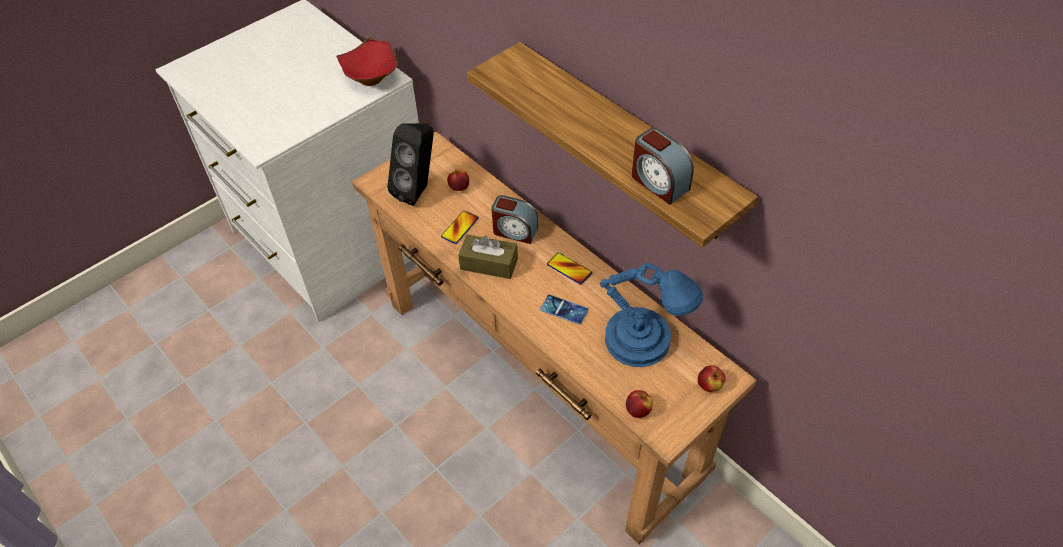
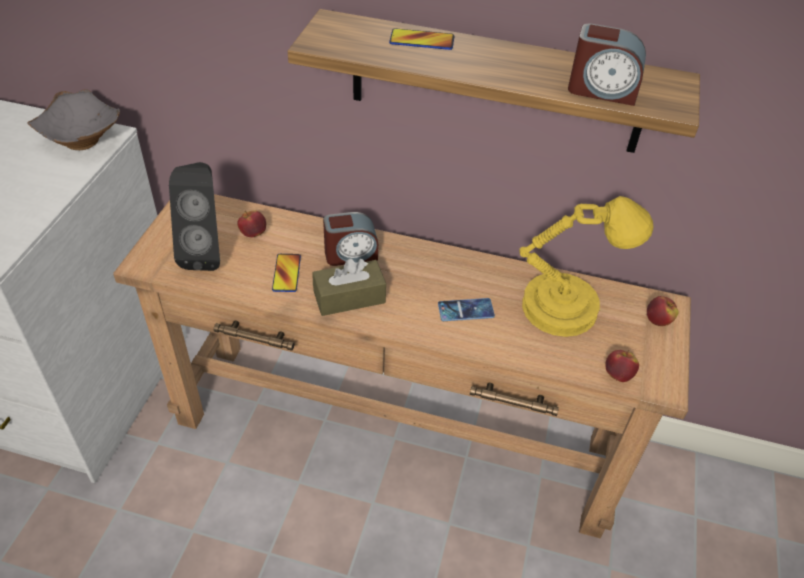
camera: 35 degrees left, 5 degrees down
(373, 78) = (84, 140): red bowl -> grey bowl
(569, 269) = (437, 269): phone -> phone (422, 41)
(643, 342) = (566, 308): blue table lamp -> yellow table lamp

